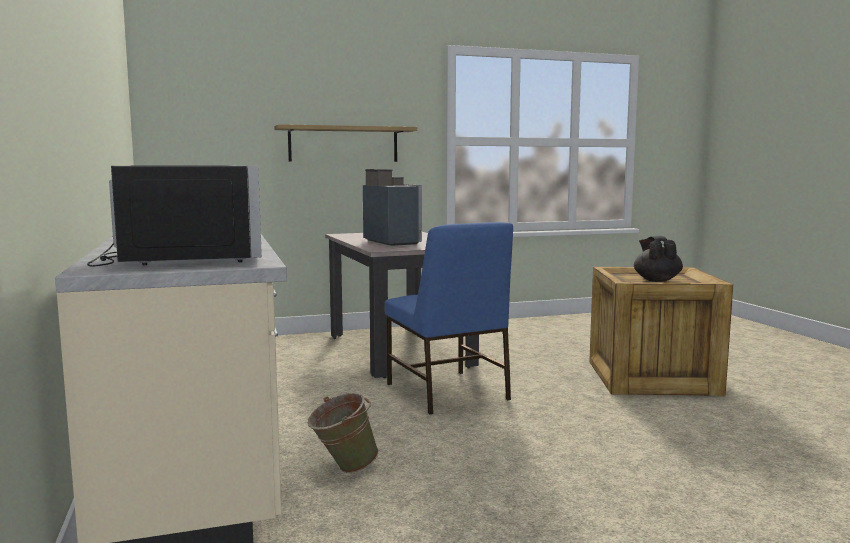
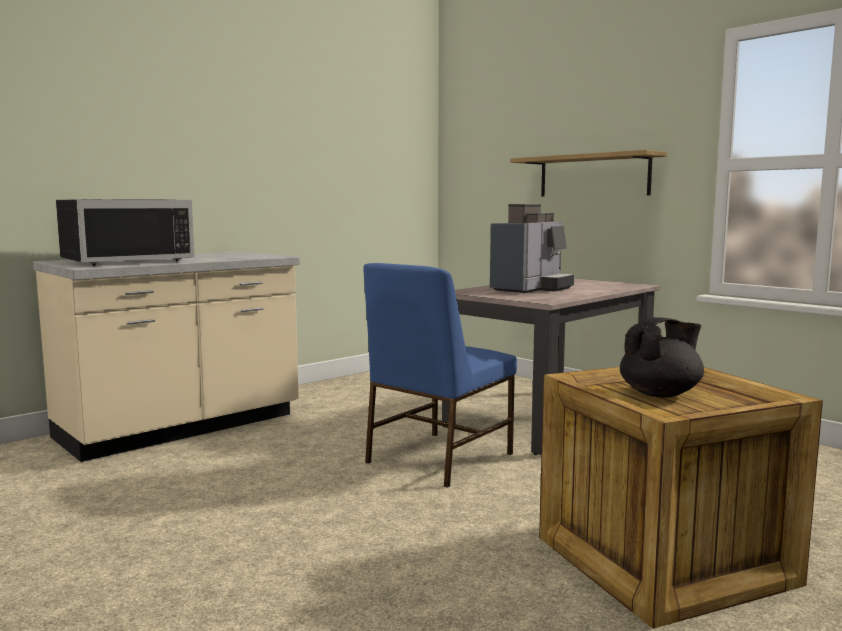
camera: 65 degrees right, 0 degrees up
(343, 469) = (217, 457): green bucket -> none

